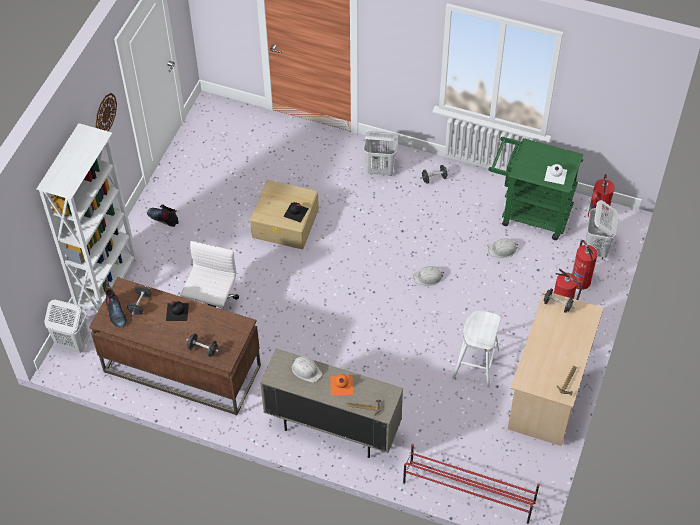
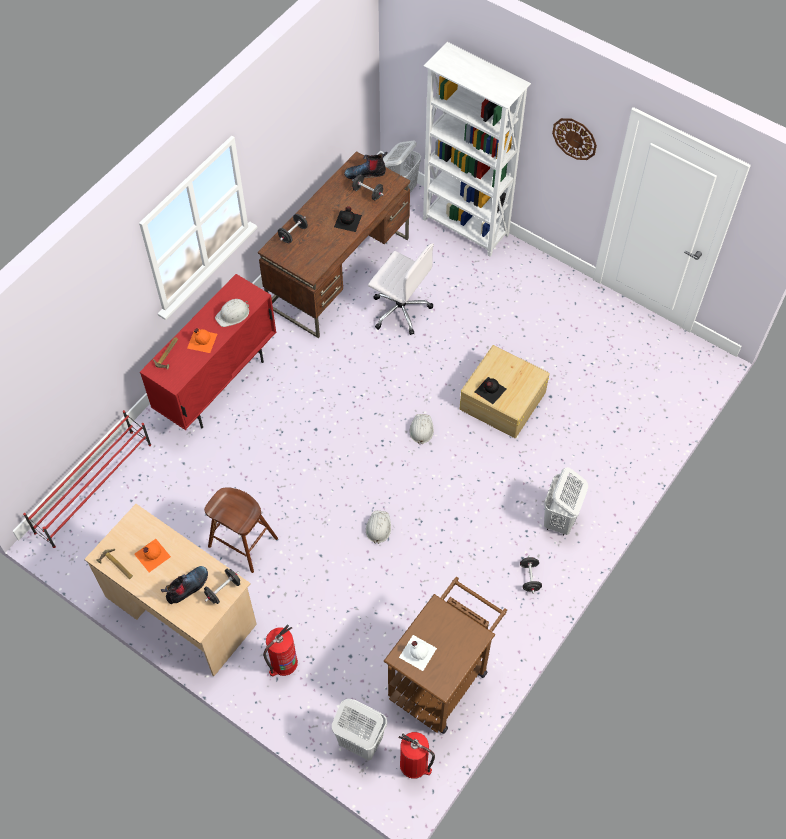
camera: 105 degrees right, 5 degrees up
(164, 218) = (541, 288): boot -> boot (187, 587)
(332, 429) = (218, 384): beige cabinet -> red cabinet
(475, 364) = (242, 542): white stool -> brown stool
(502, 250) = (393, 624): white hard hat -> white hard hat (421, 429)
(529, 213) = (442, 677): green cart -> brown cart
(550, 361) = (151, 555): none -> orange bottle
(580, 280) = (317, 702): fire extinguisher -> none

